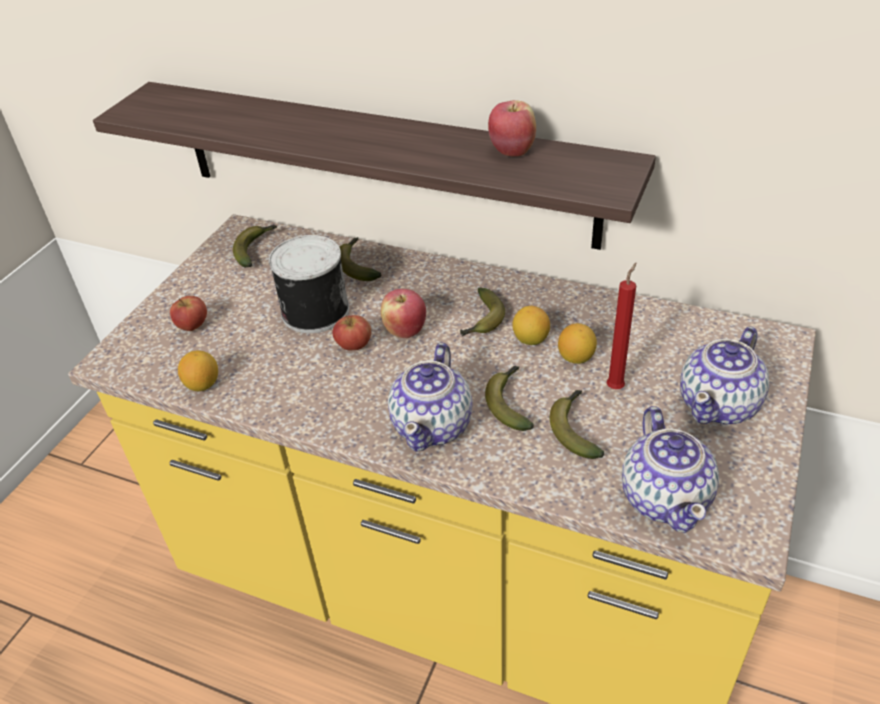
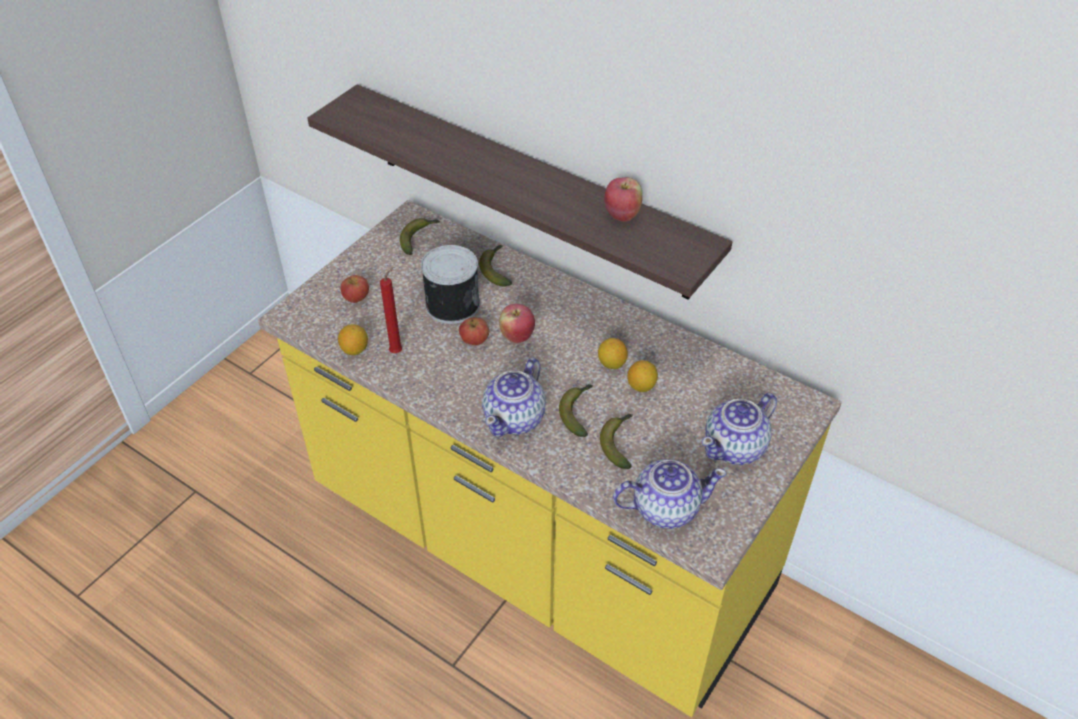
camera: 10 degrees right, 5 degrees up
(482, 321) = (579, 340): banana -> none
(616, 386) = (663, 416): red candle -> red candle (398, 351)
(665, 497) = (664, 508): teapot -> teapot turned 105 degrees counterclockwise

